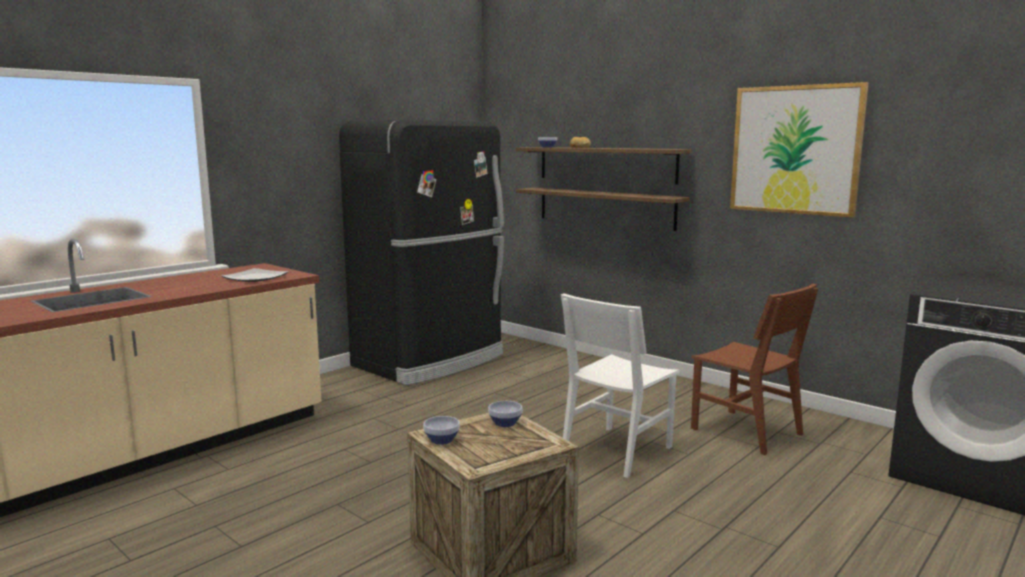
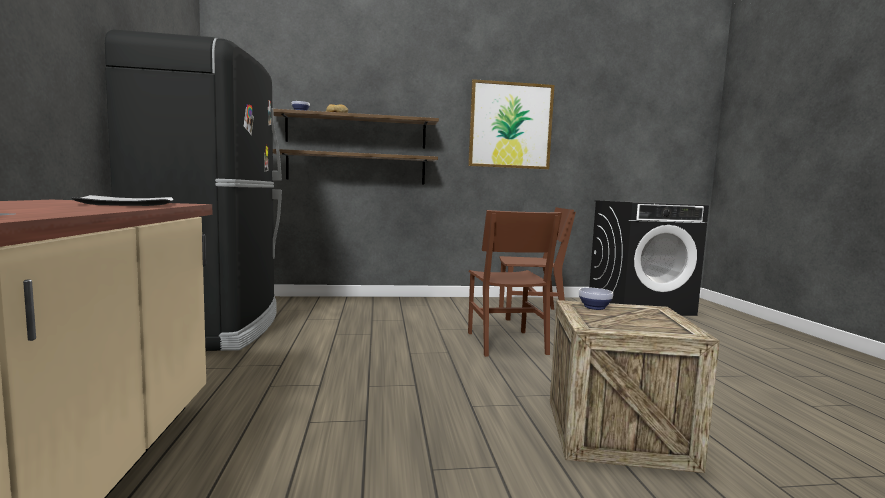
camera: 50 degrees left, 5 degrees down
(442, 440) = (611, 327): bowl -> none
(617, 450) = (505, 343): white chair -> brown chair

